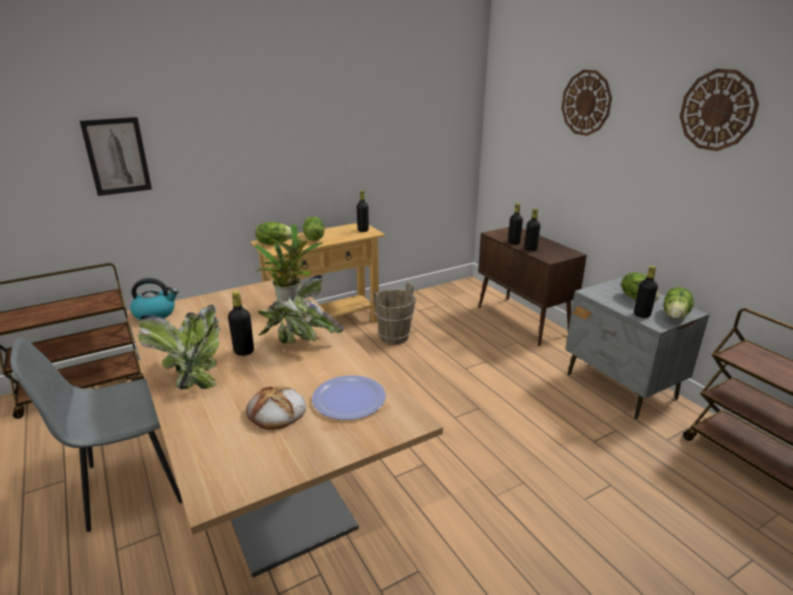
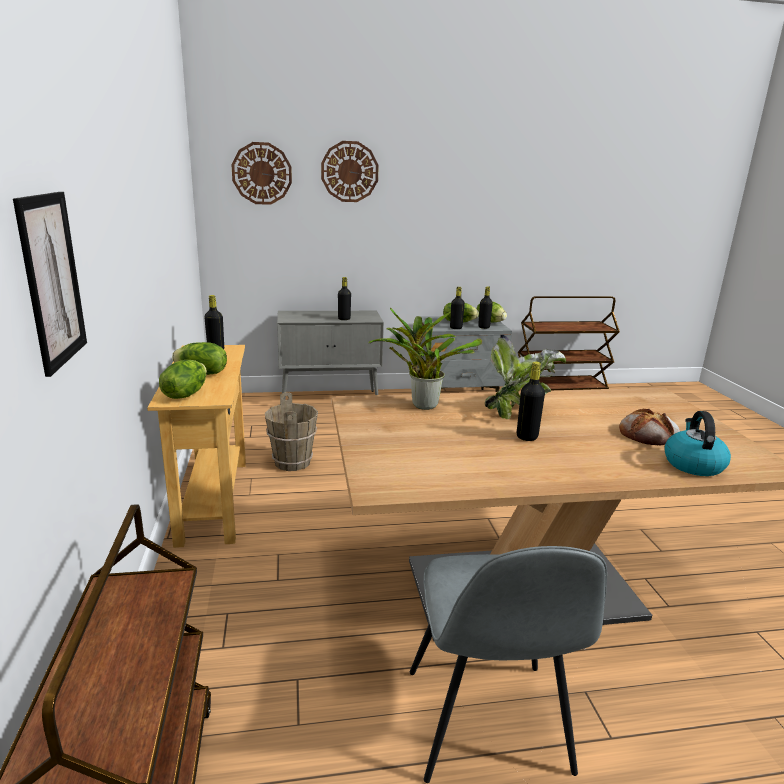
camera: 70 degrees left, 5 degrees down
(155, 314) = (386, 482): kettle -> kettle (692, 464)
(194, 375) = (573, 465): potted plant -> none
(349, 398) = (626, 406): plate -> none
(514, 243) = (321, 319): black bottle -> black bottle (456, 328)
(523, 321) = (330, 399): brown cabinet -> grey cabinet
(717, 110) = (471, 169): wall clock -> wall clock (262, 173)

